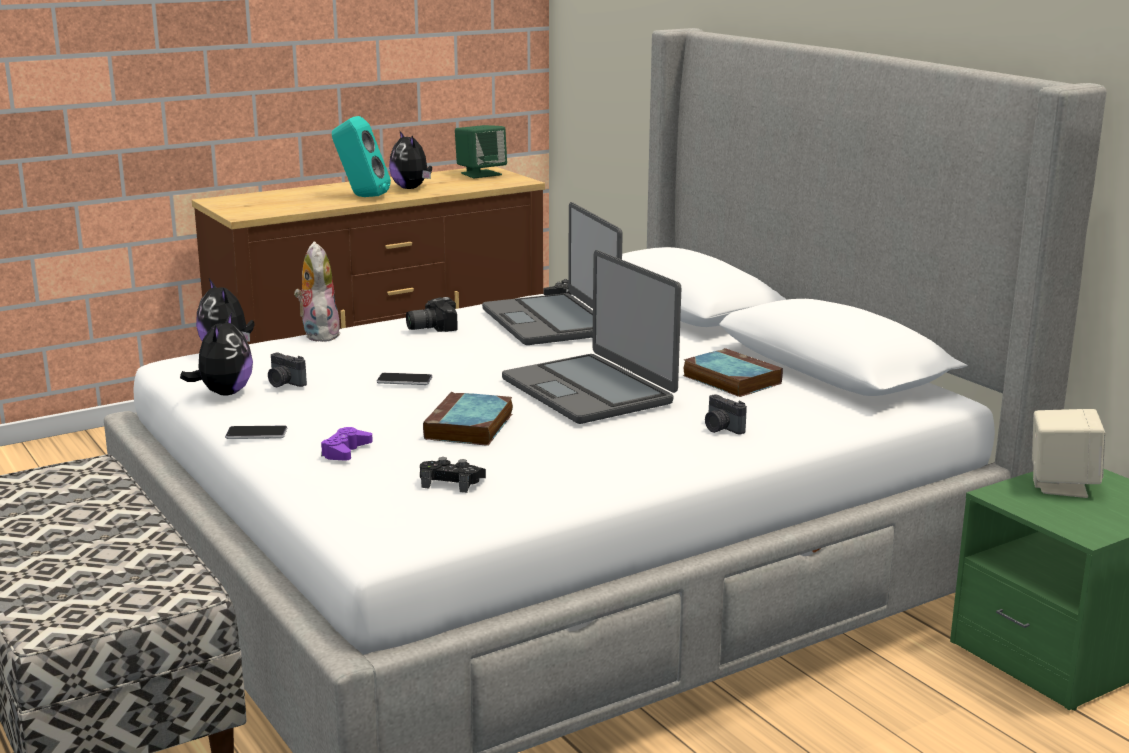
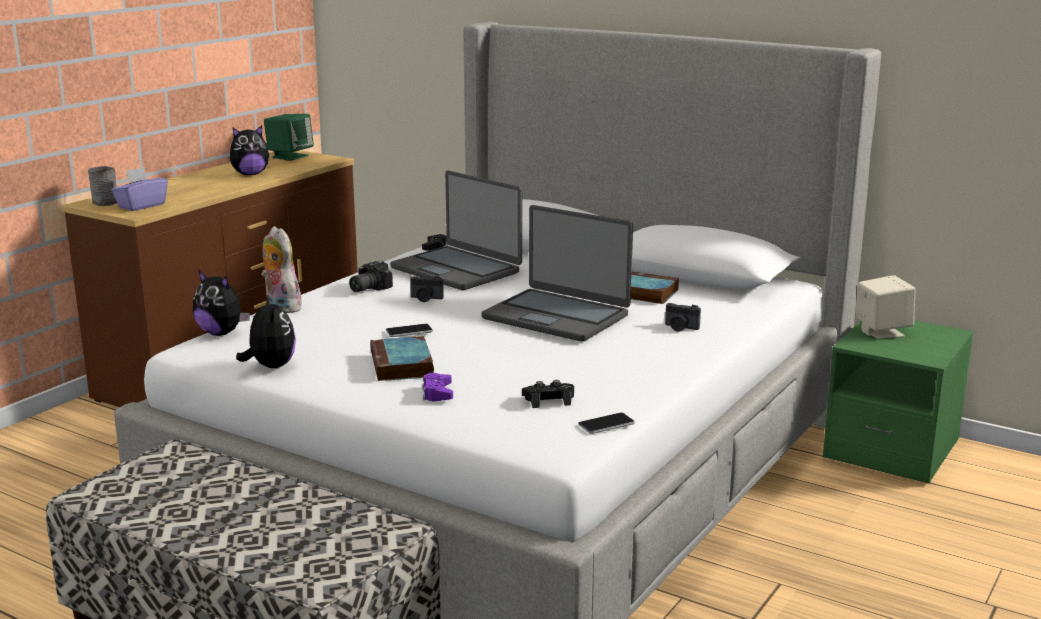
camera: 25 degrees left, 0 degrees up
(232, 200) = (104, 202): none -> grey mug
(256, 434) = (345, 393): phone -> phone (606, 424)
(259, 208) = (141, 206): none -> purple tissue box
(284, 383) = (314, 350): camera -> camera (425, 299)
(361, 196) = (217, 186): turquoise speaker -> none
(411, 188) = (250, 174): plush toy -> plush toy turned 60 degrees counterclockwise
(469, 427) = (504, 358): book -> book (402, 365)

